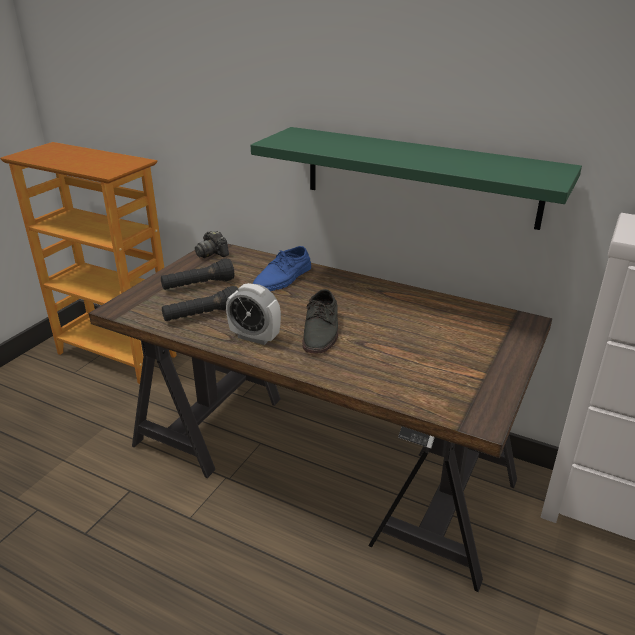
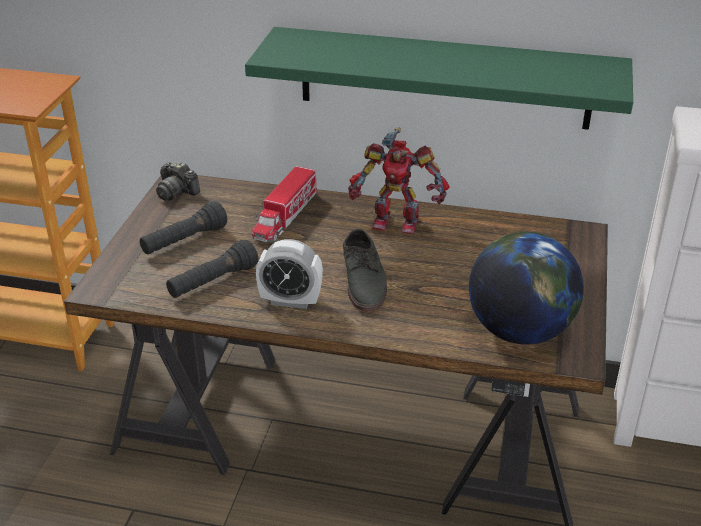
camera: 15 degrees left, 5 degrees up
(283, 279) = (285, 216): blue shoe -> toy truck
(369, 292) = (396, 221): none -> toy robot
(438, 389) = (519, 330): none -> globe

